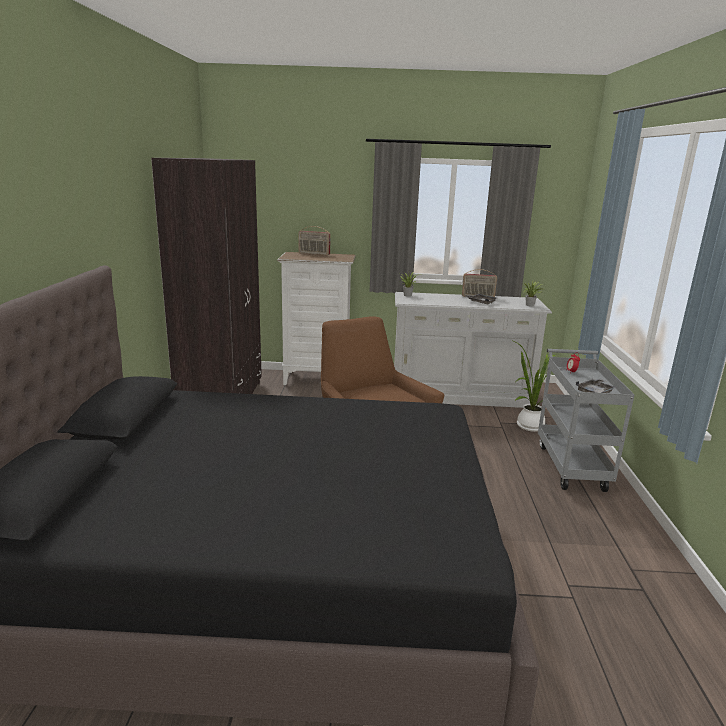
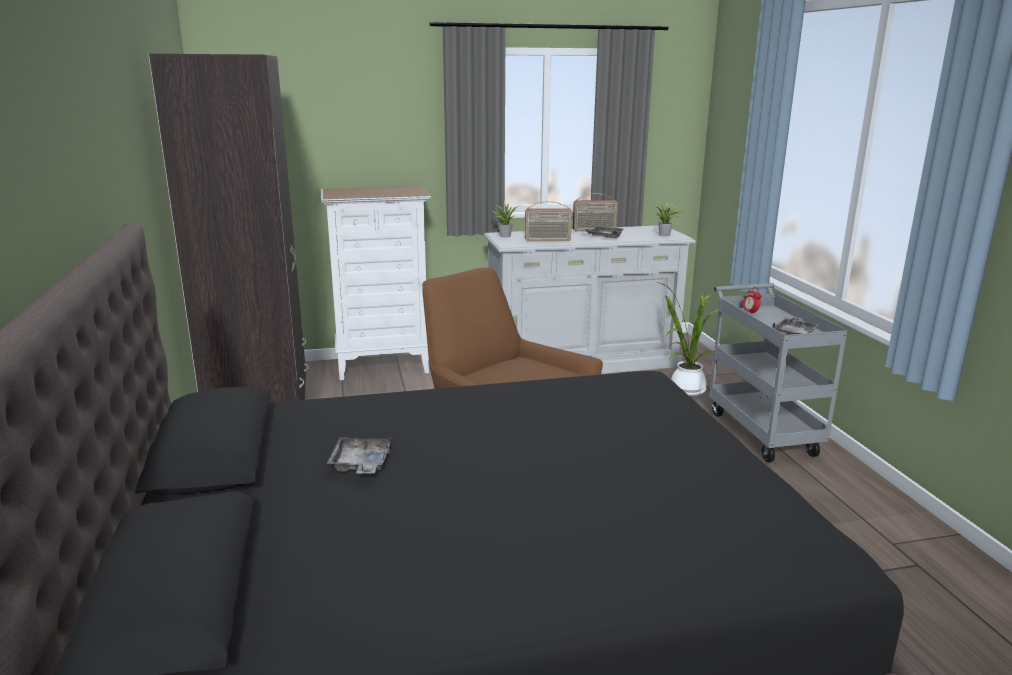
camera: 15 degrees left, 0 degrees up
(204, 438) = (361, 465): none -> grey tray
(314, 254) = (366, 189): radio -> radio (547, 240)

